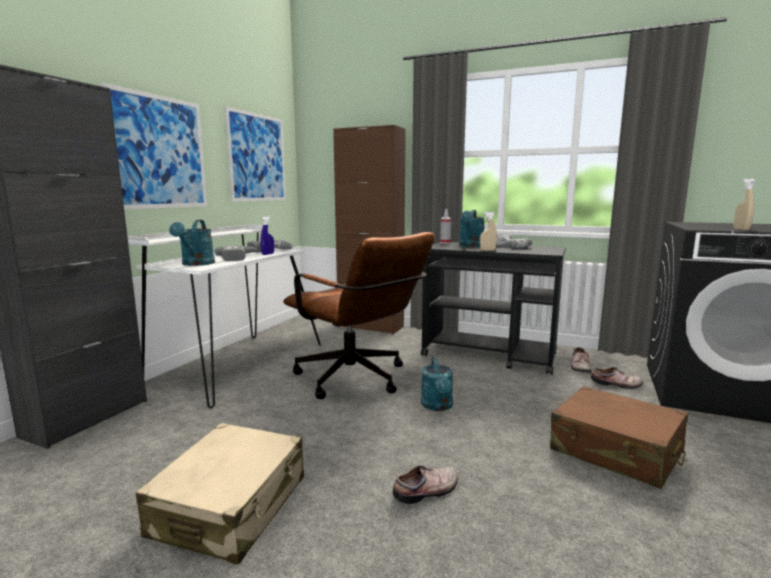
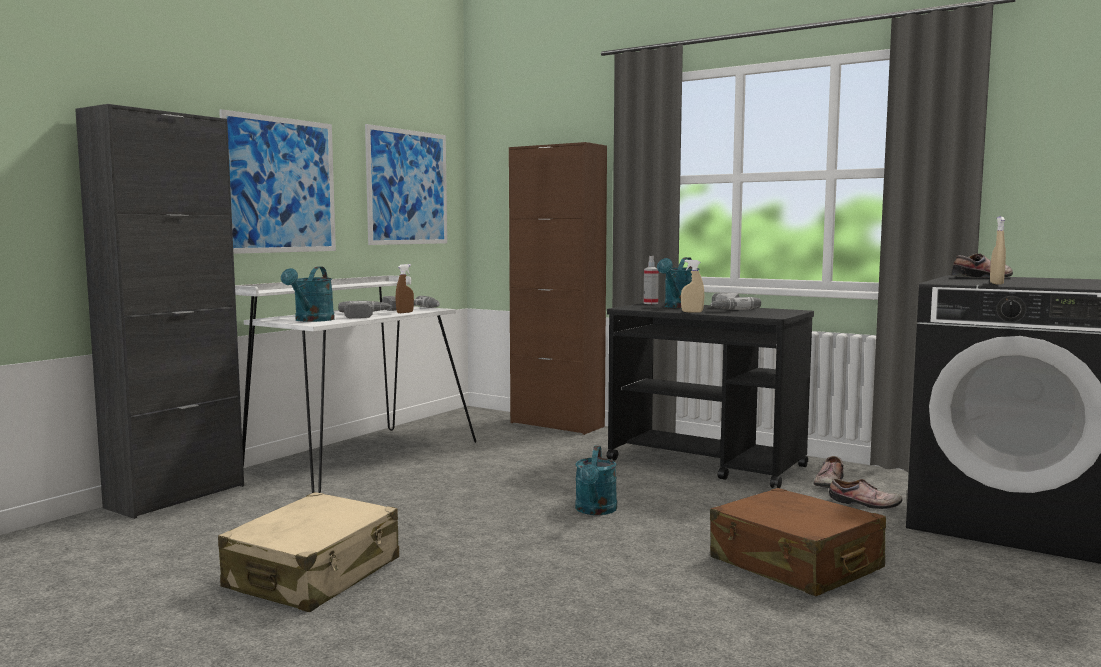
camera: 10 degrees right, 5 degrees down
(268, 254) = (405, 312): blue spray bottle -> brown spray bottle
(358, 380) = (507, 480): brown office chair -> none
(427, 491) = (533, 579): shoe -> shoe (984, 277)

